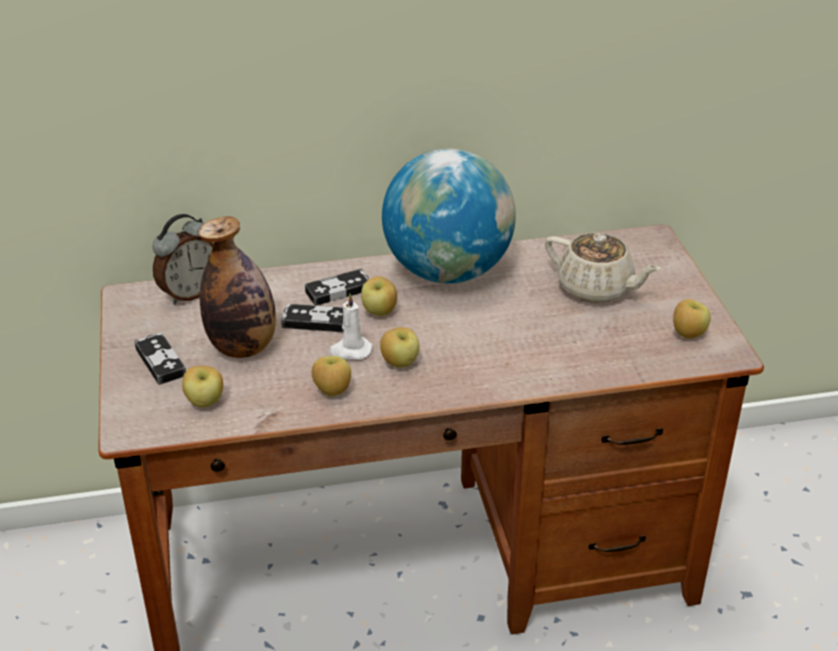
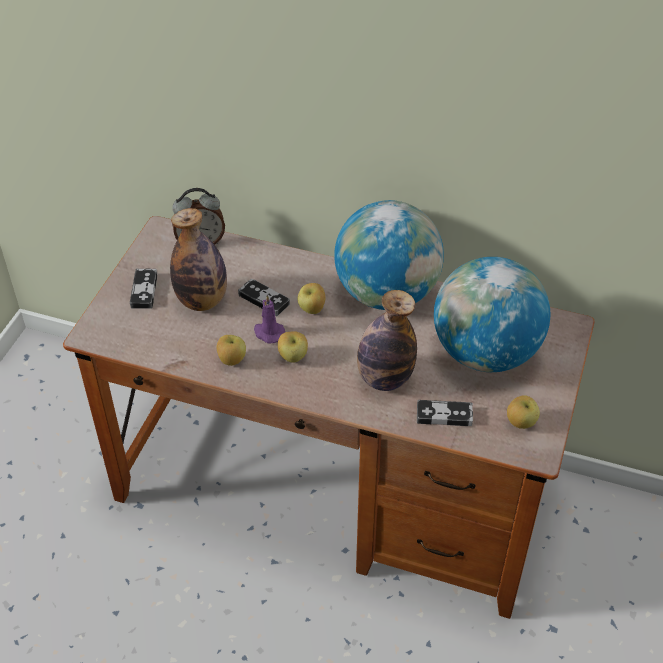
camera: 30 degrees right, 10 degrees up
(205, 402) = (148, 334): apple -> none
(338, 290) = (298, 280): game controller -> game controller (444, 415)
(350, 350) = (268, 333): white candle -> purple candle
(517, 347) = (384, 379): none -> bottle
(596, 288) = (485, 353): beige teapot -> globe

